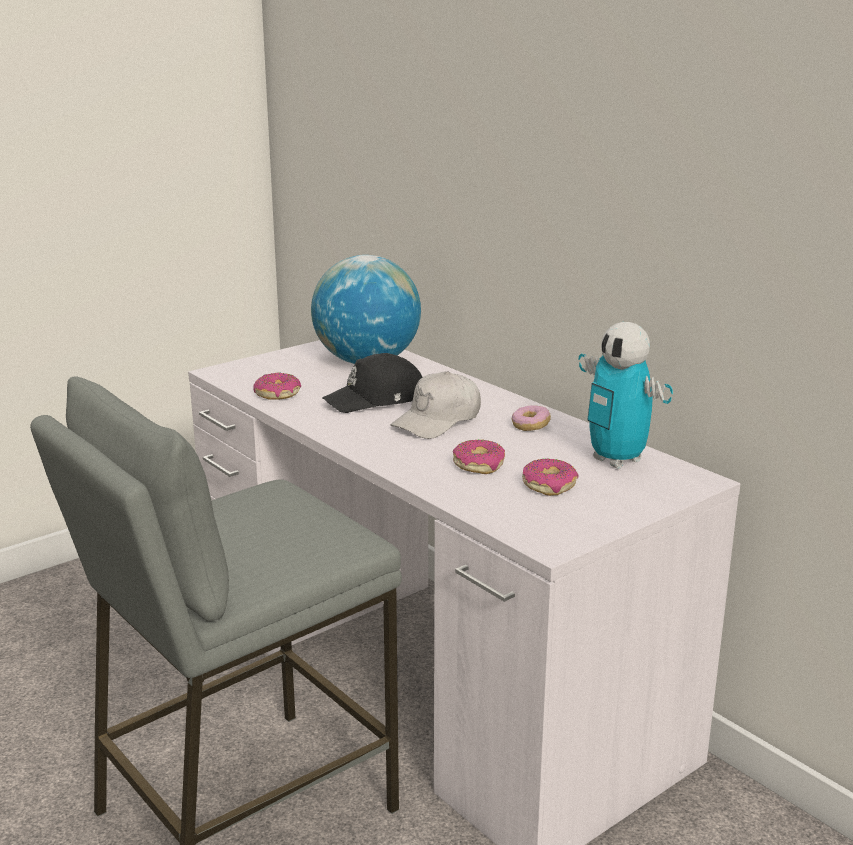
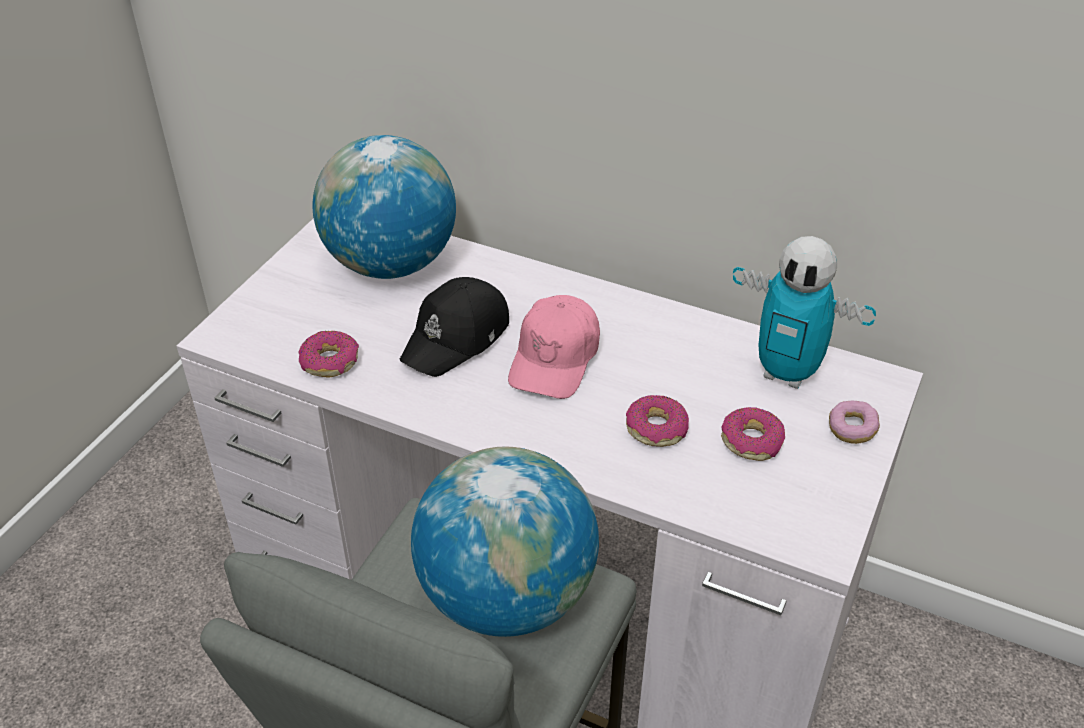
camera: 25 degrees left, 20 degrees up
(292, 528) = (507, 596): none -> globe
(438, 421) = (555, 359): white cap -> pink cap
(530, 426) = (660, 338): donut -> donut (851, 429)

